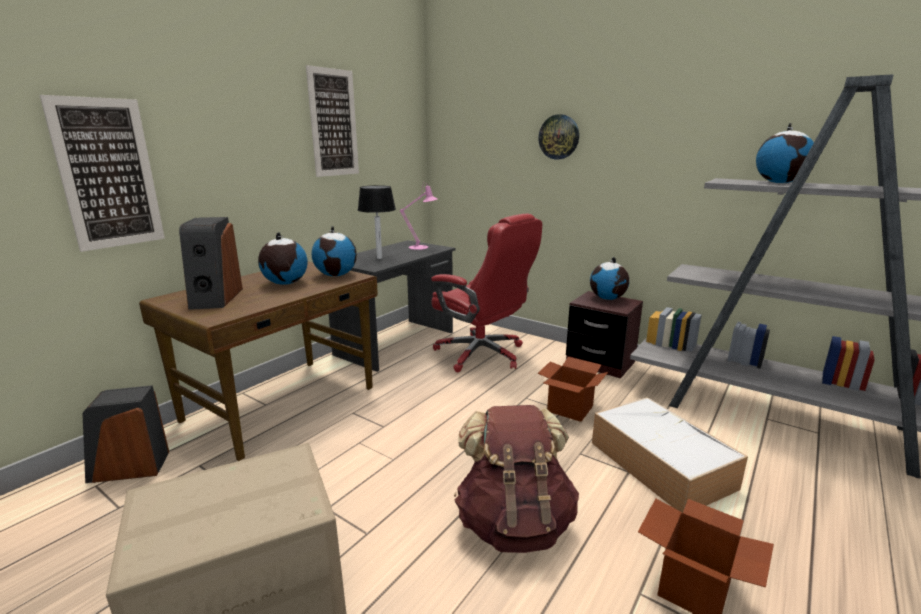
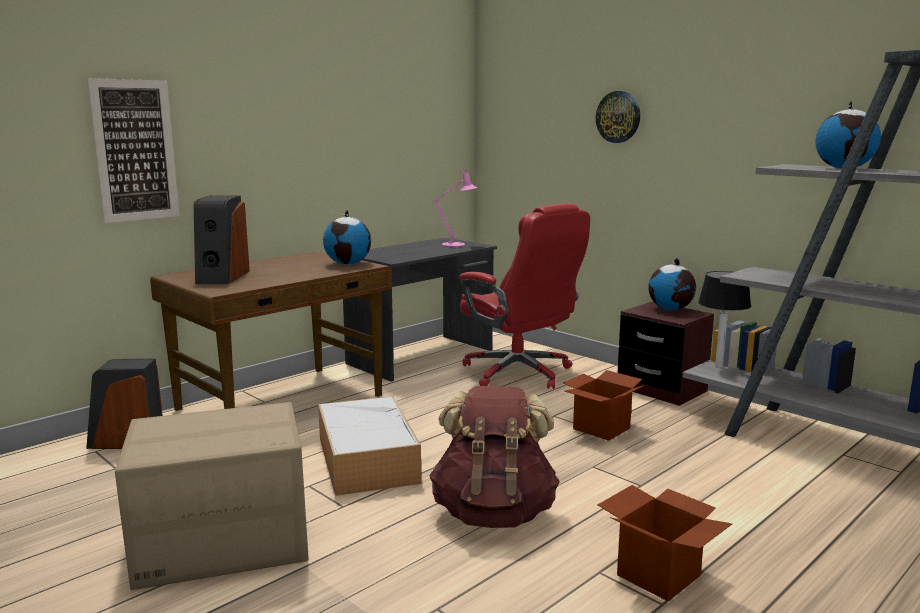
camera: 10 degrees right, 5 degrees down
(285, 283) = (293, 268): globe -> none
(333, 123) = (361, 102): picture -> none
(379, 258) = (403, 252): table lamp -> table lamp (718, 366)
(658, 464) = (680, 482): storage box -> storage box (366, 459)

